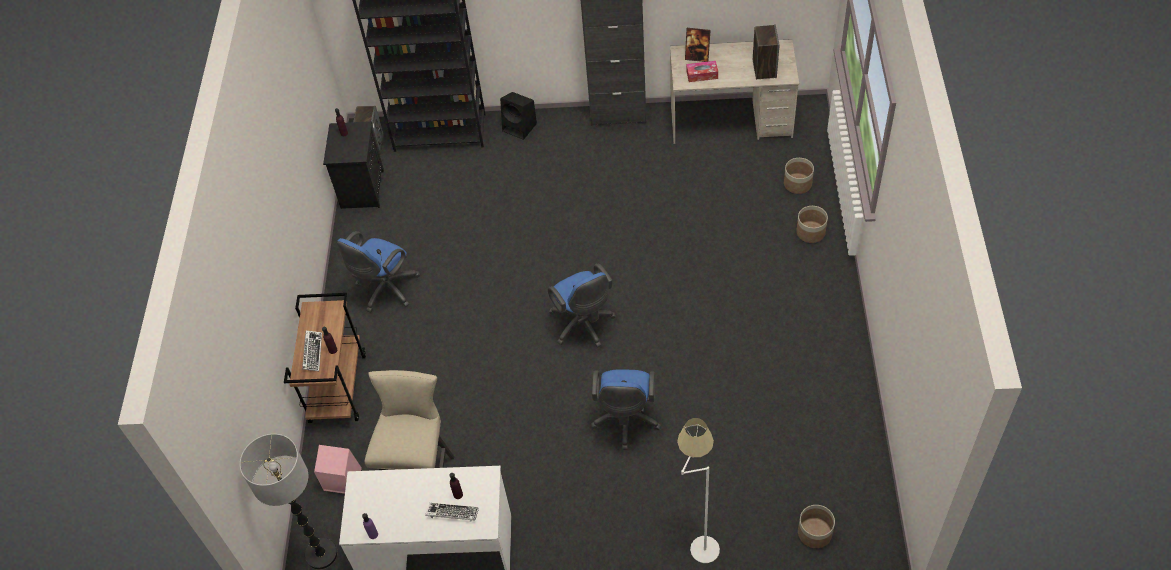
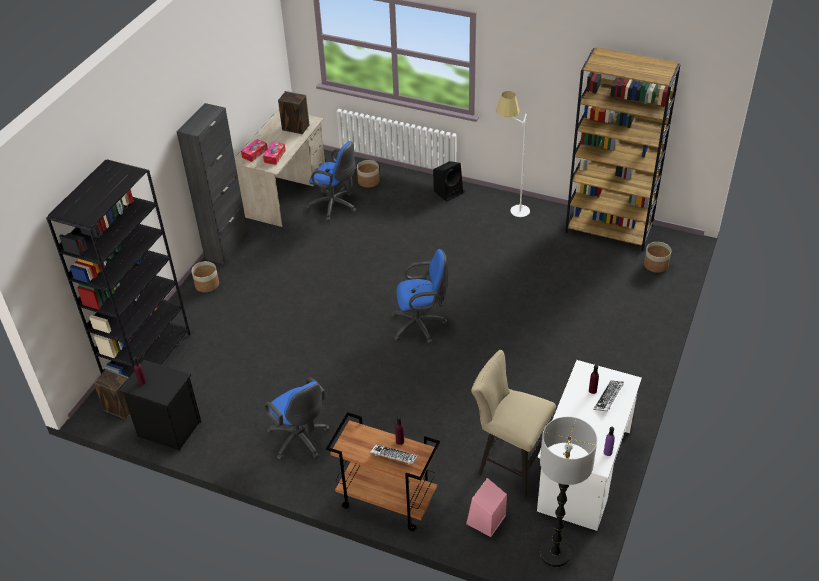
camera: 70 degrees left, 10 degrees down
(520, 127) = (188, 305): black speaker -> black speaker (448, 192)
(626, 422) = (522, 328): blue office chair -> blue office chair (335, 206)
(697, 57) = (254, 153): picture frame -> tissue box
(697, 538) = (637, 320): white floor lamp -> white floor lamp (511, 211)
(810, 232) = (415, 189): planter -> planter (207, 284)
(857, 459) = (609, 229): none -> brown bookcase

